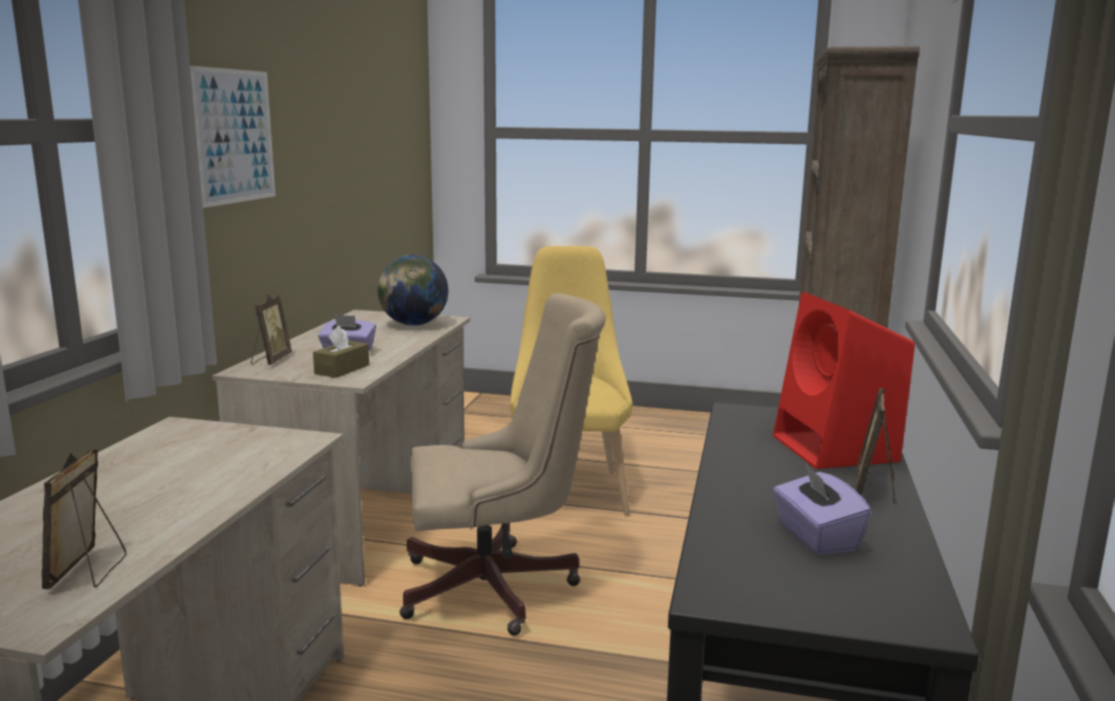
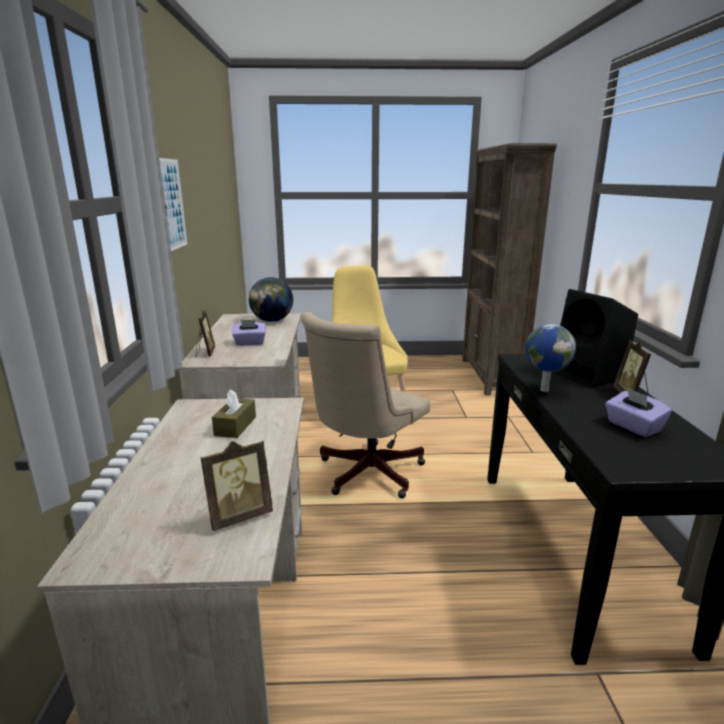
camera: 15 degrees left, 5 degrees up
(89, 571) = (239, 516): picture frame -> picture frame turned 105 degrees counterclockwise
(342, 369) = (258, 355): brown tissue box -> brown tissue box (235, 426)
(499, 588) = (365, 474): beige office chair -> beige office chair turned 150 degrees clockwise
(724, 463) = (543, 390): none -> globe
(837, 450) = (589, 375): red speaker -> black speaker

